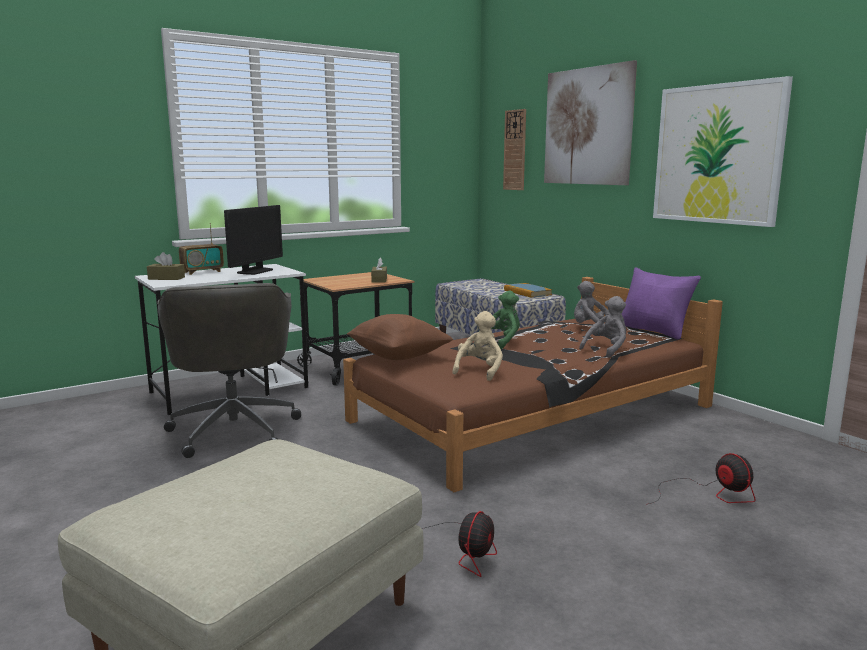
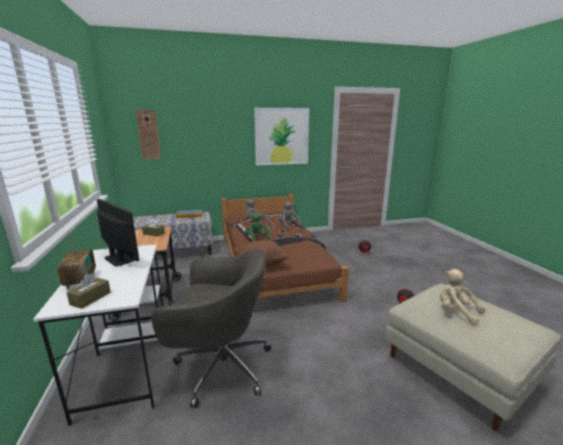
camera: 70 degrees left, 5 degrees up
(479, 371) = (300, 251): beige plush toy -> beige plush toy (456, 312)
(588, 126) = (207, 122): picture -> none
(654, 331) = (268, 213): purple pillow -> none

